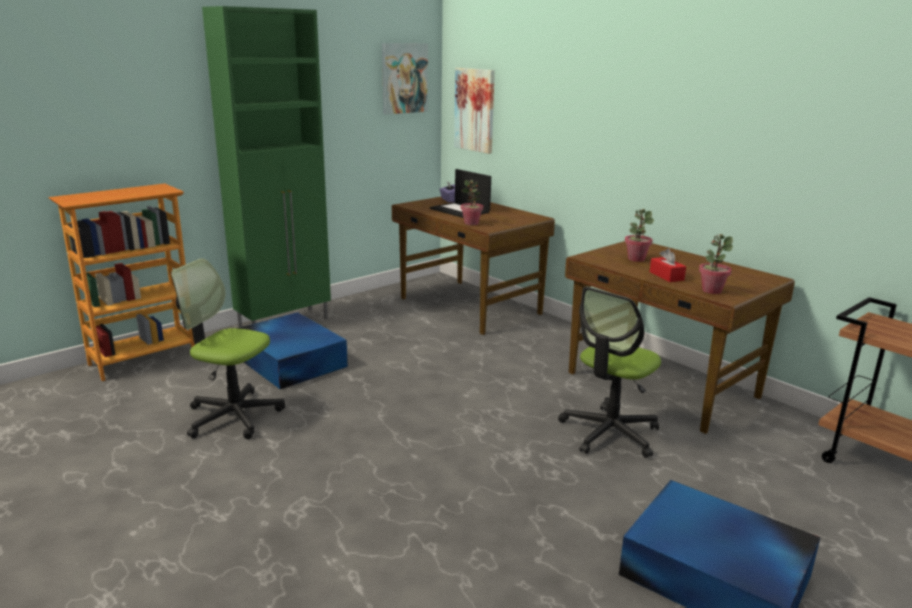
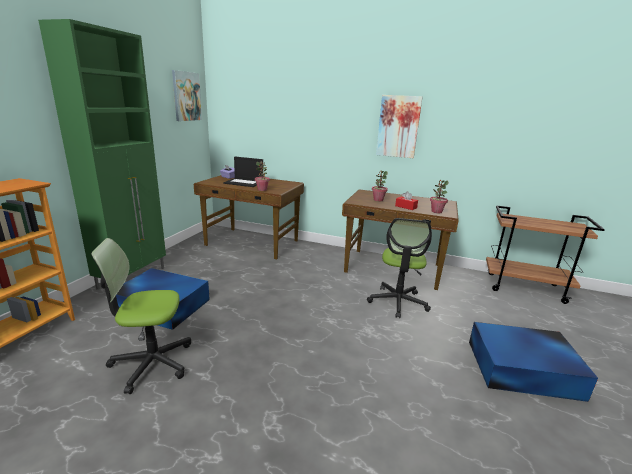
camera: 30 degrees left, 0 degrees up
(475, 110) = (236, 118): picture -> picture (398, 126)

